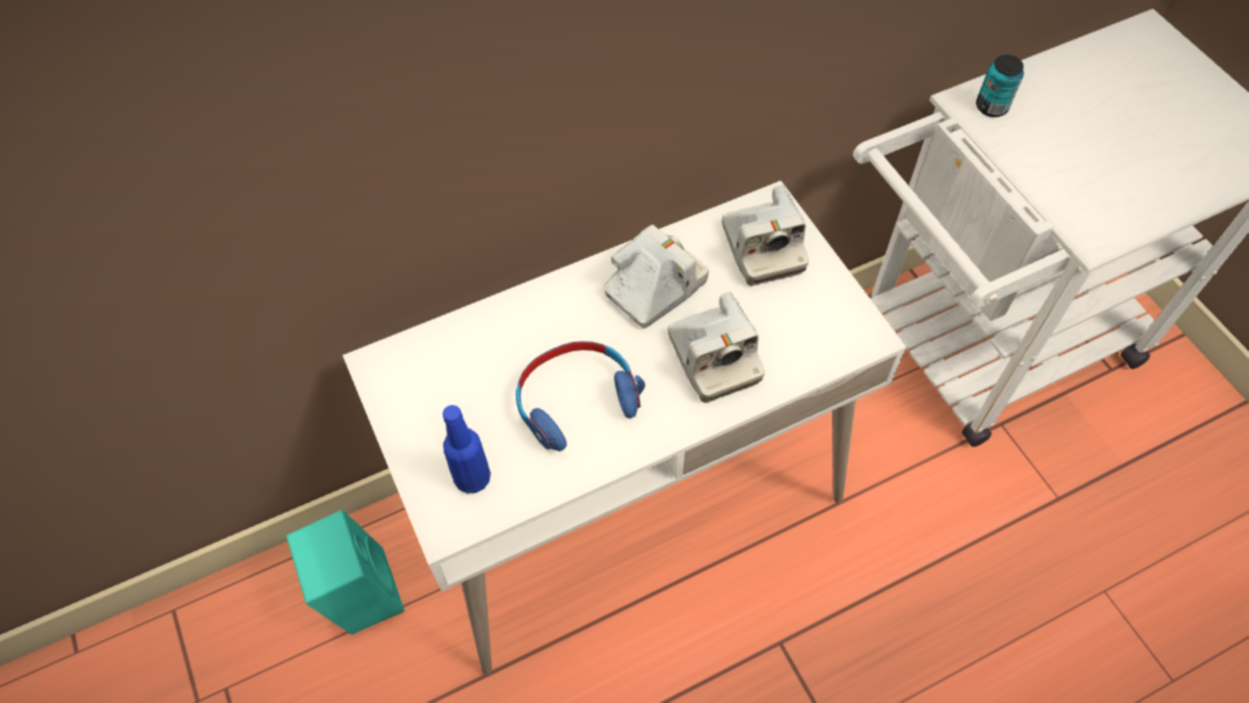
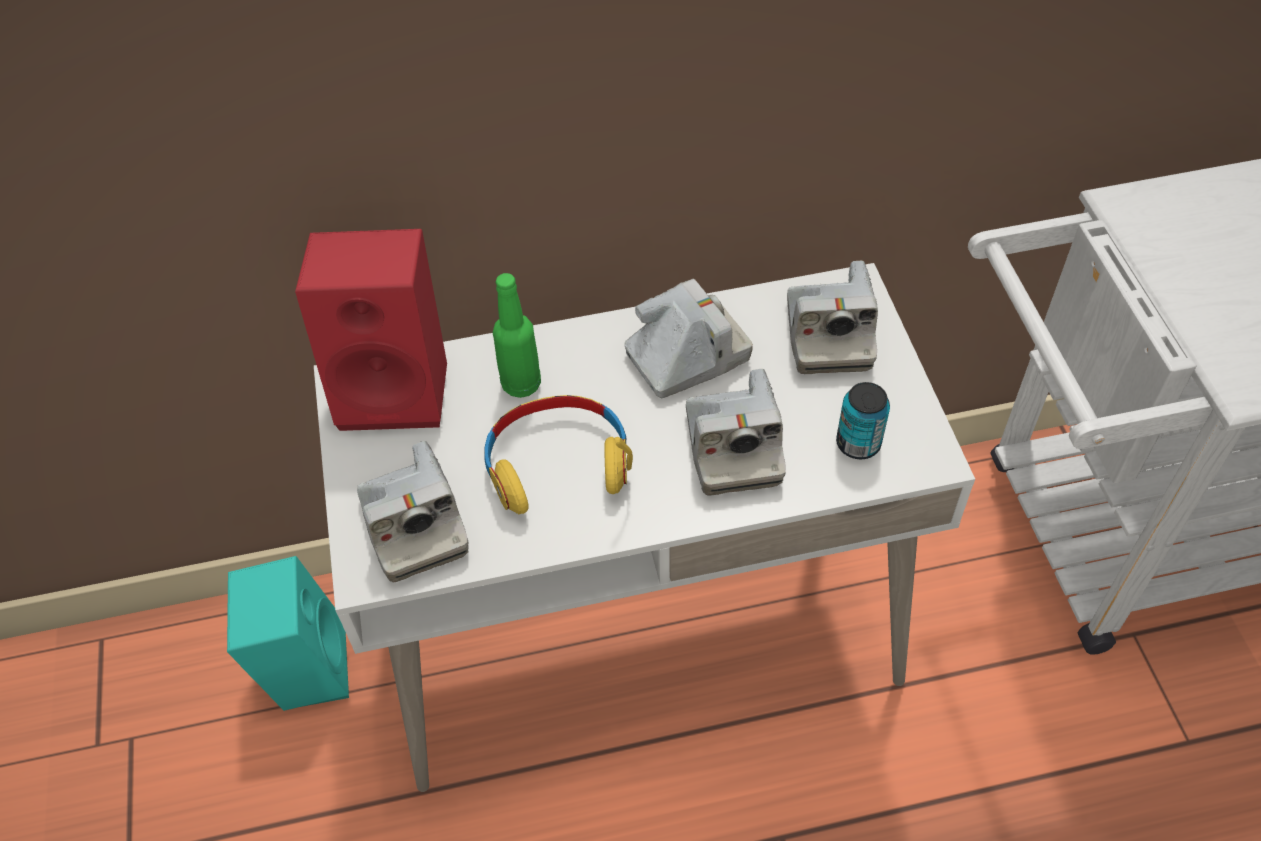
camera: 15 degrees right, 5 degrees down
(422, 360) = (398, 387): none -> red speaker
(473, 478) = (414, 526): blue bottle -> camera
(526, 337) = (521, 384): none -> green bottle
(576, 400) = (557, 464): blue headphones -> yellow headphones
(991, 107) = (1154, 215): can -> can (858, 443)

